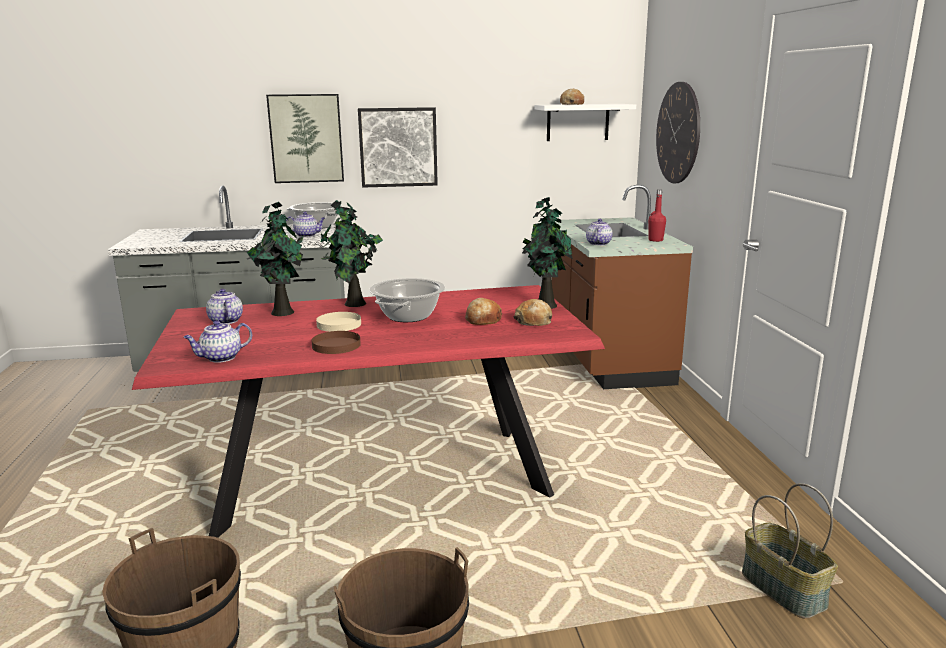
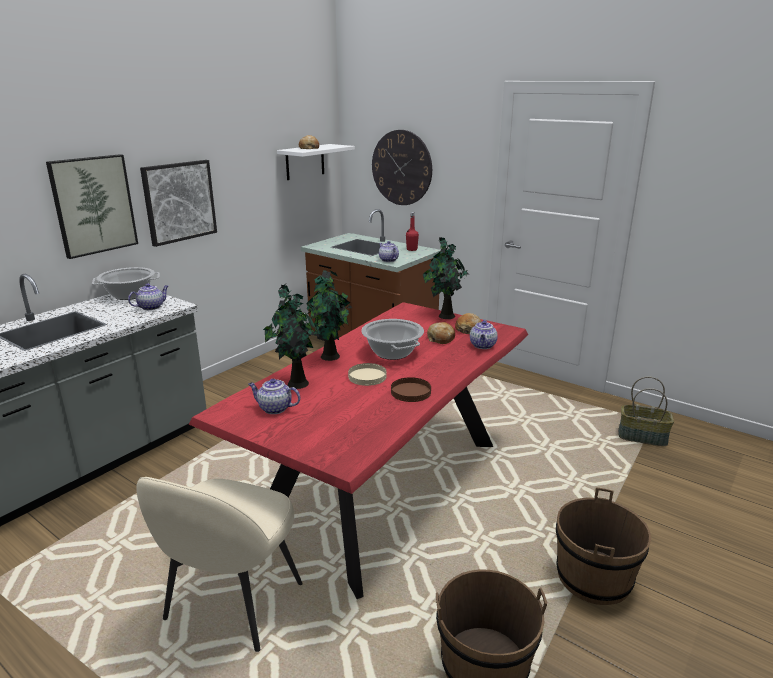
camera: 45 degrees left, 5 degrees up
(147, 492) = (232, 604): none -> beige chair
(220, 358) = (365, 436): teapot -> teapot (483, 346)

